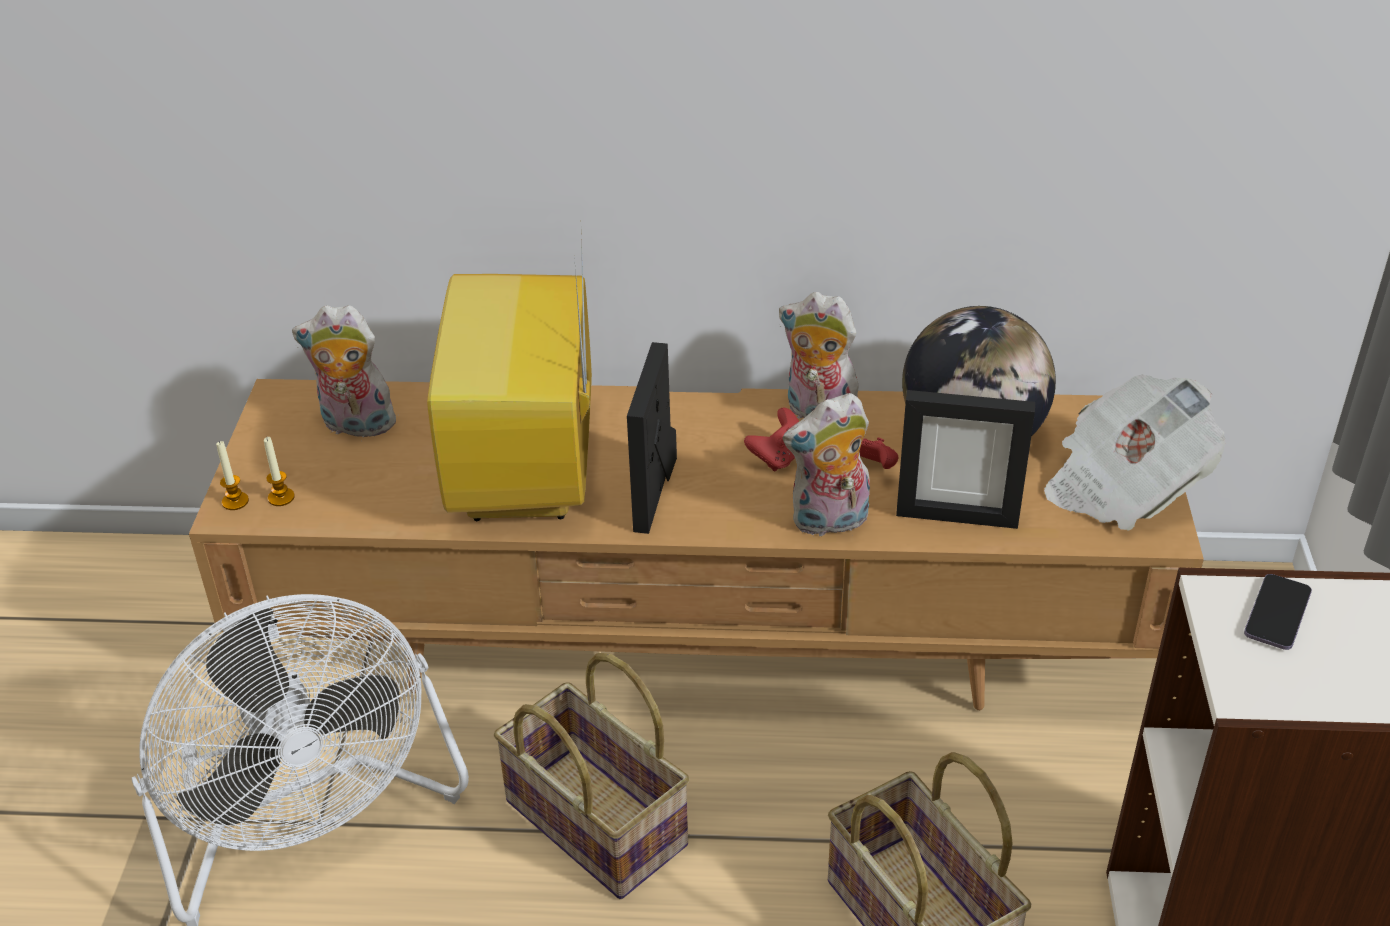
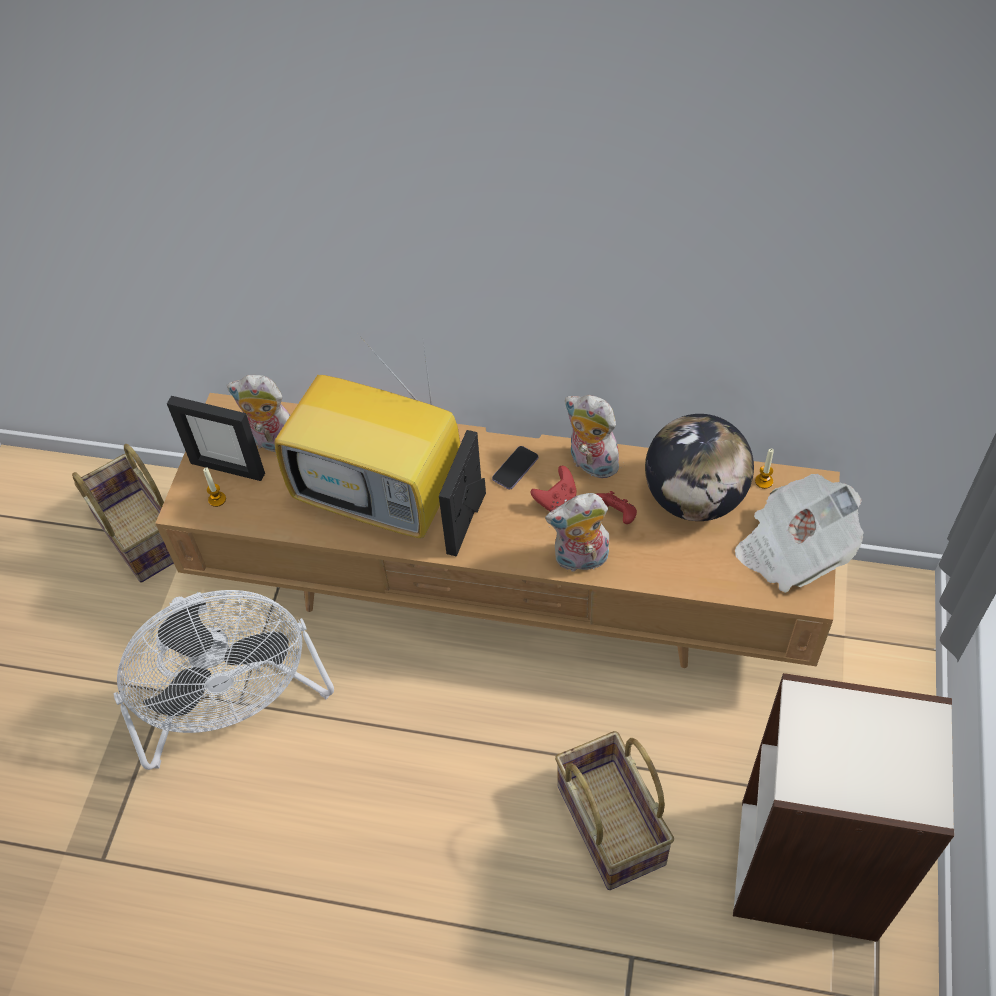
camera: 10 degrees right, 15 degrees up
(235, 501) = (187, 499): candle -> candle (764, 481)
(528, 474) = (383, 496): television -> television turned 75 degrees counterclockwise
(593, 824) = (413, 725): basket -> basket (139, 536)
(957, 515) = (669, 563): picture frame -> picture frame (228, 467)
(1277, 614) = (838, 720): phone -> phone (515, 468)

